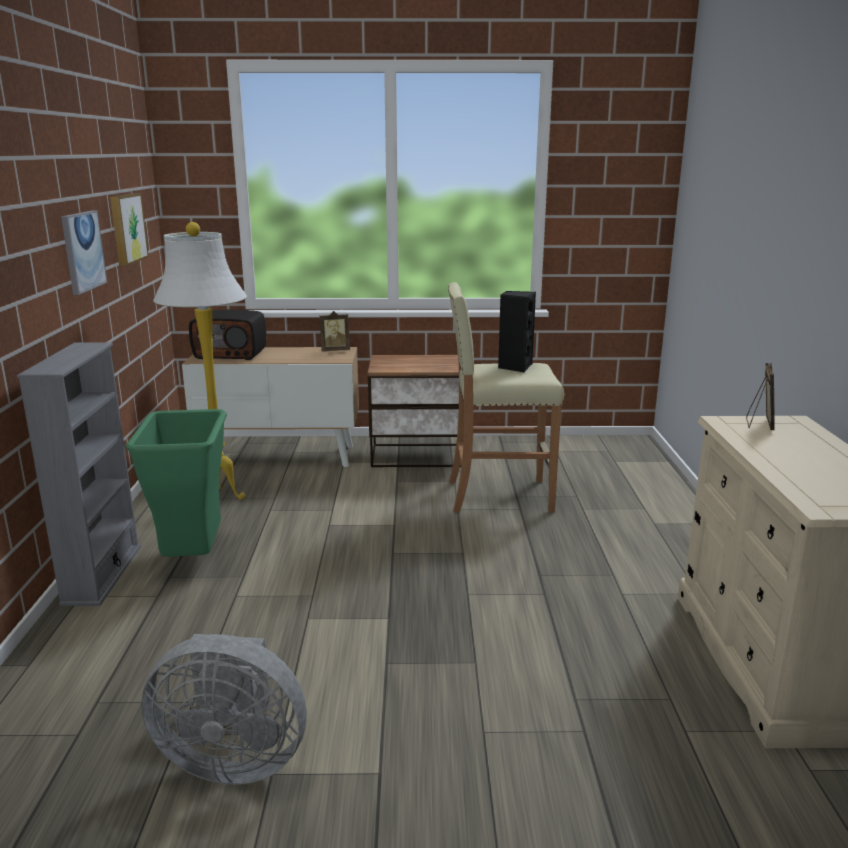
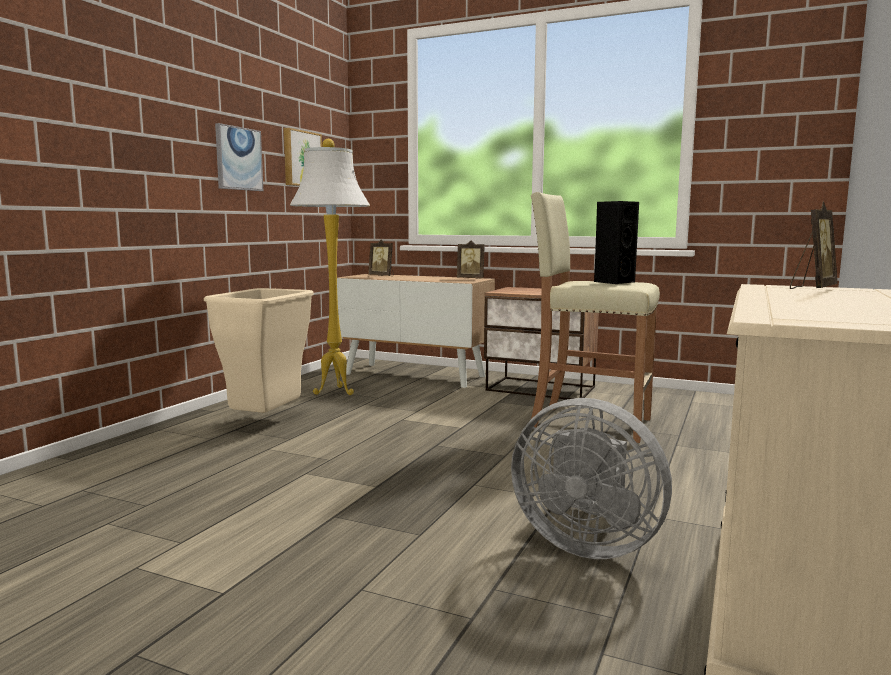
camera: 25 degrees right, 10 degrees down
(102, 574) = (191, 421): grey bookcase -> none
(192, 558) = (266, 422): green trash can -> beige trash can
(231, 353) = (382, 276): radio -> picture frame
(233, 759) = (121, 549): grey fan -> grey fan (586, 543)

